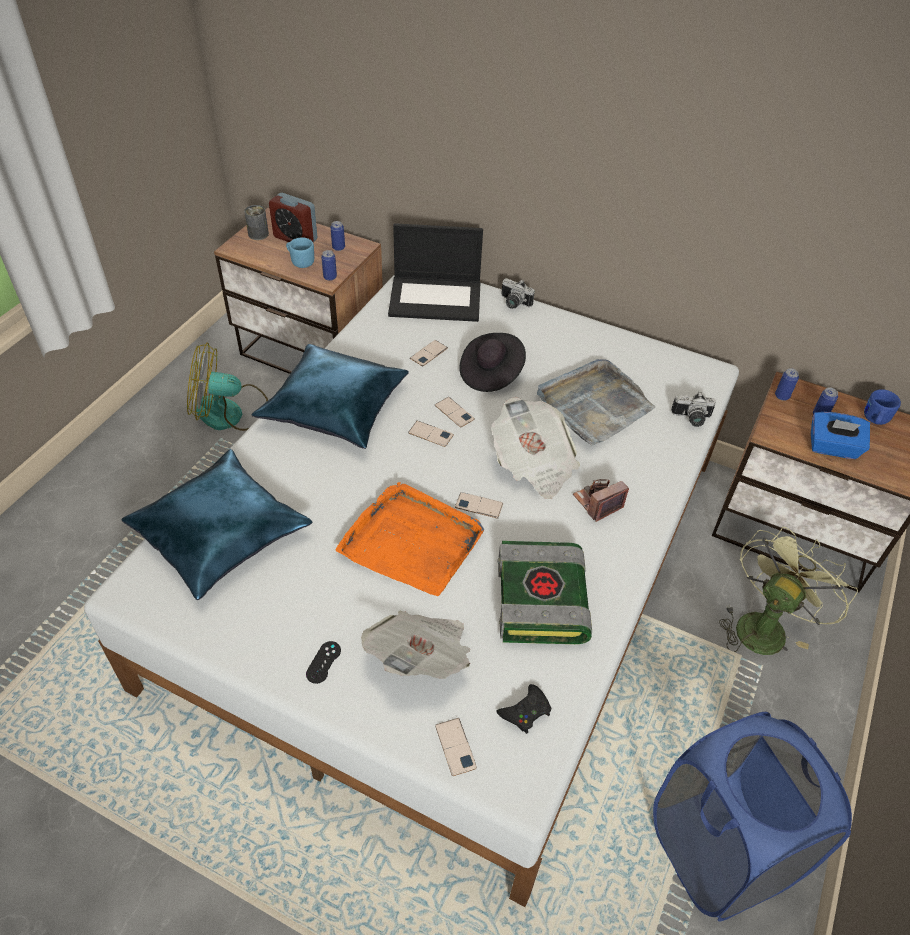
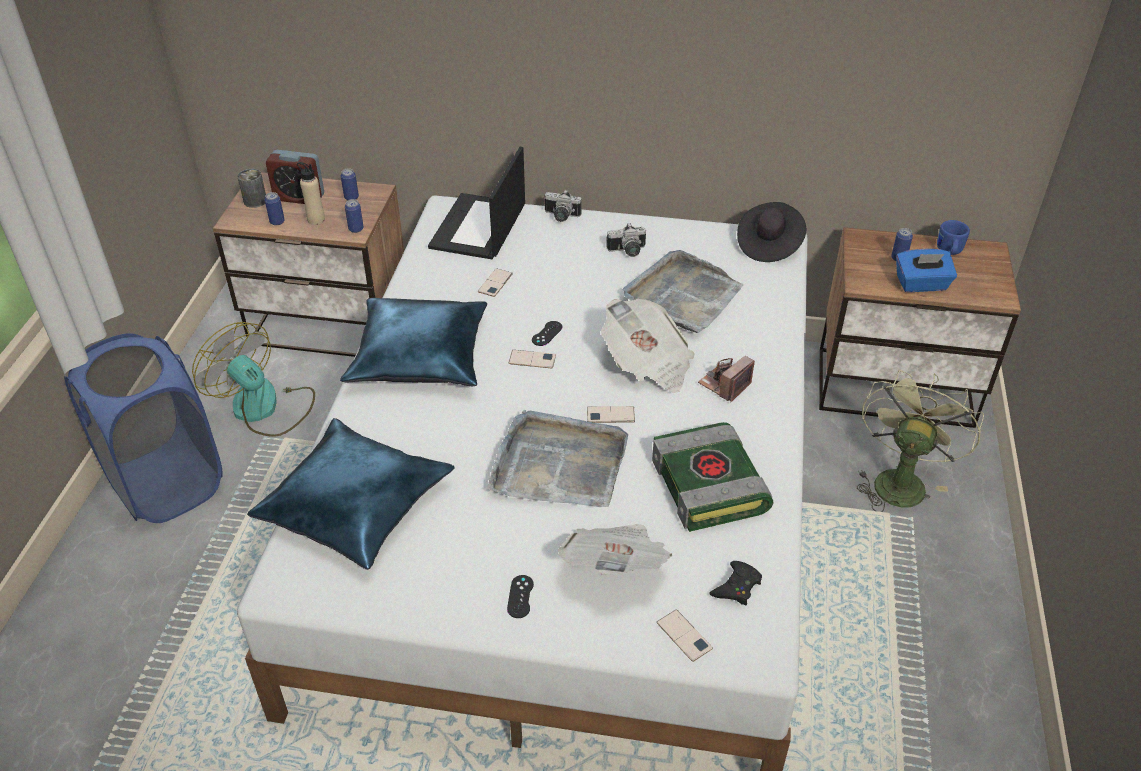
camera: 15 degrees left, 5 degrees down
(231, 413) = (264, 408): fan -> fan turned 60 degrees clockwise
(300, 261) = (316, 219): blue mug -> beige bottle
(412, 542) = (559, 464): orange tray -> grey tray
(436, 298) = (479, 228): laptop -> laptop turned 120 degrees clockwise
(454, 412) = (547, 333): phone -> black game controller
(491, 373) = (567, 288): black hat -> black hat (768, 245)
(691, 419) = (781, 288): camera -> camera (627, 251)
(718, 851) = (934, 695): blue laundry basket -> blue laundry basket (166, 483)
(782, 396) = (857, 248): can -> can (277, 222)

